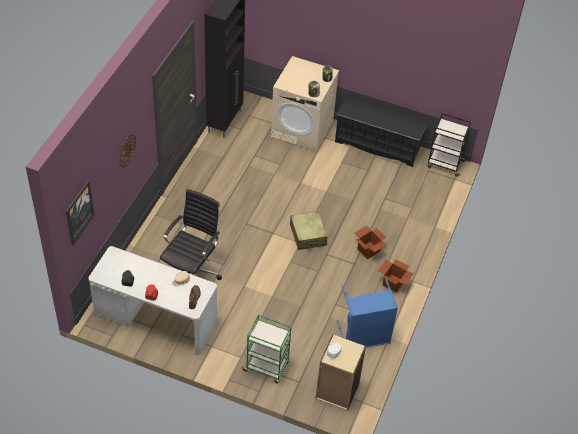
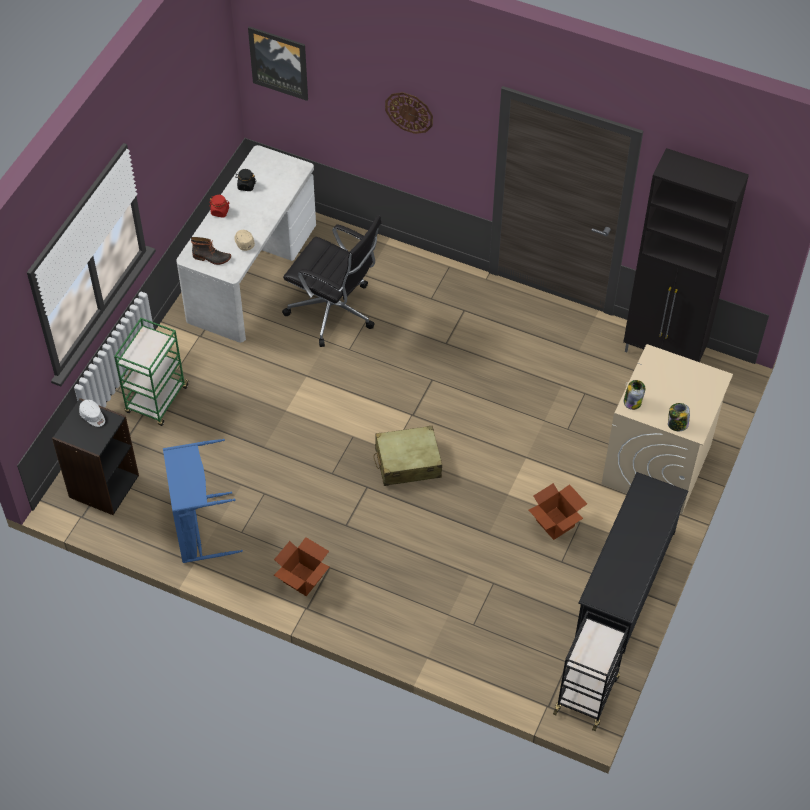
camera: 95 degrees right, 5 degrees up
(337, 392) = (103, 486): beige bookcase -> black bookcase
(368, 250) = (374, 548): cardboard box -> cardboard box (555, 523)

